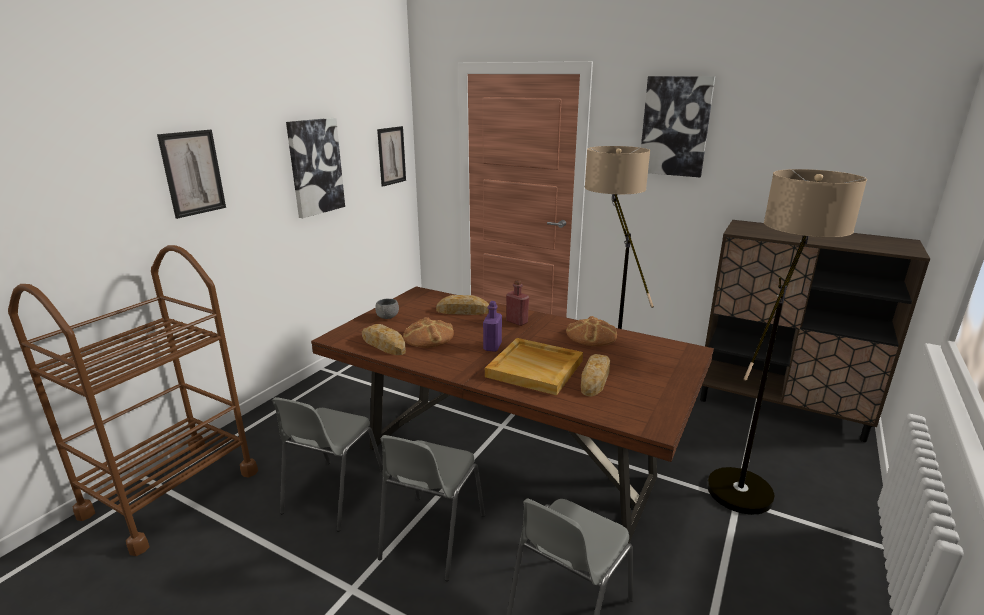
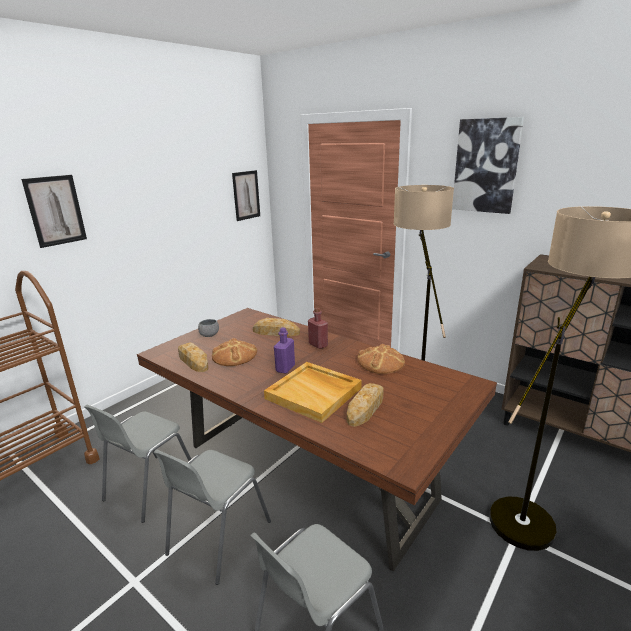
camera: 10 degrees right, 0 degrees up
(315, 167) = (172, 205): picture -> none

